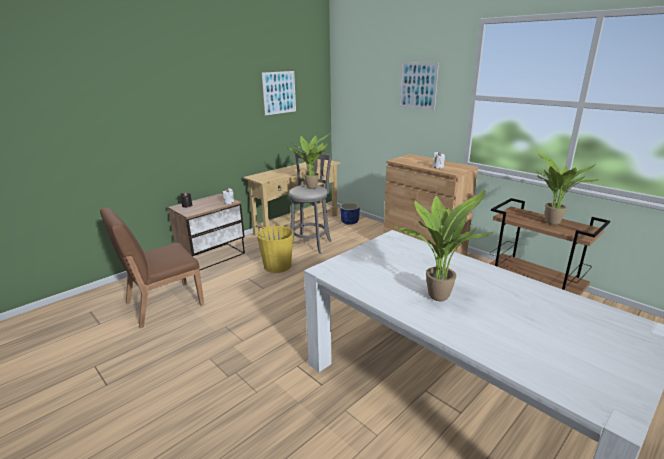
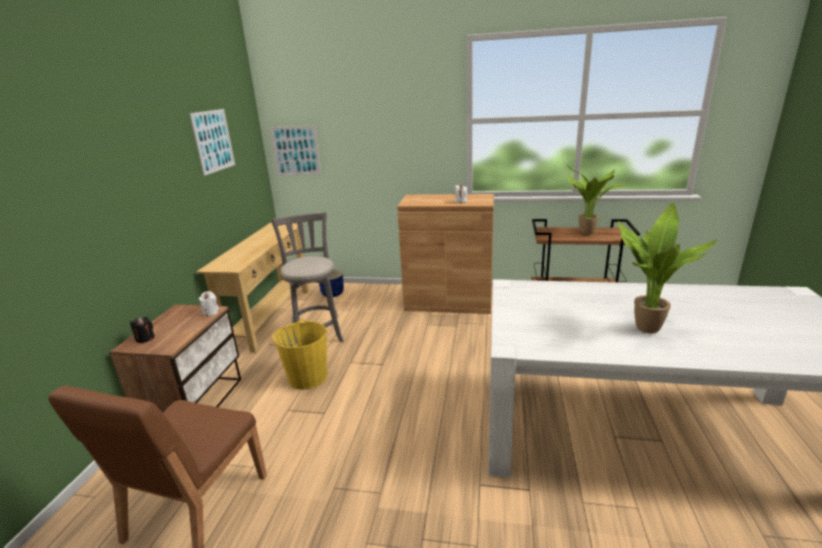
camera: 35 degrees left, 0 degrees up
(312, 187) = (310, 260): potted plant -> none
(418, 85) = (397, 114): picture -> picture (295, 151)

